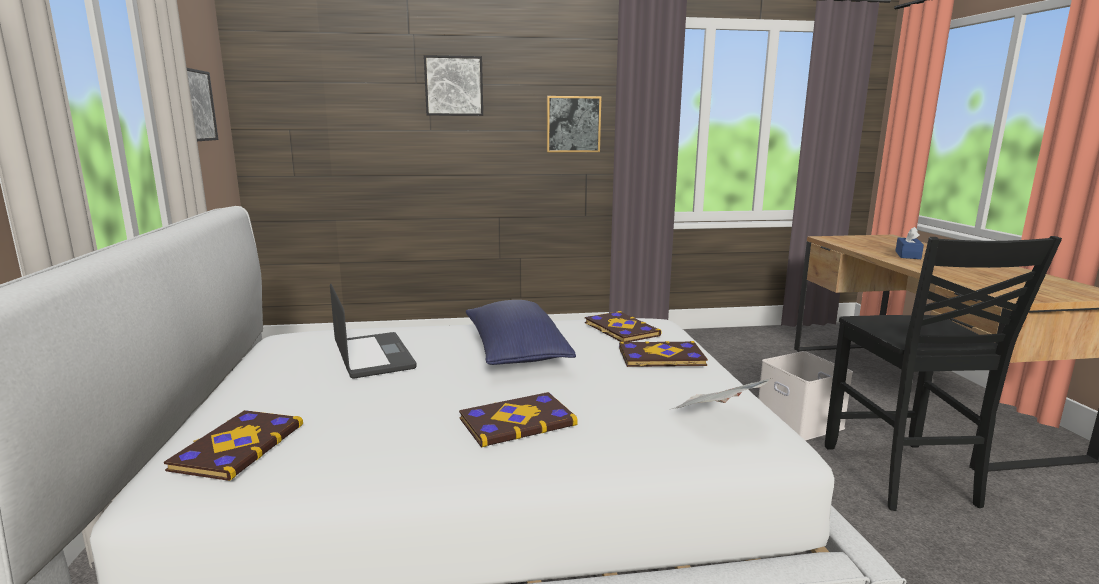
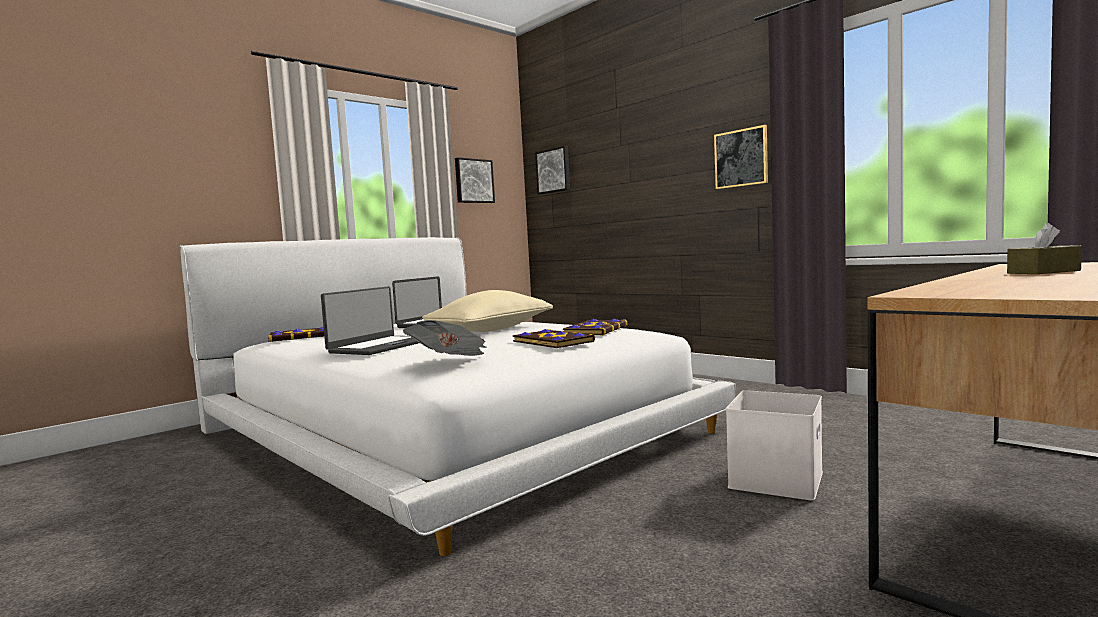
camera: 55 degrees right, 10 degrees down
(454, 86) = (644, 142): picture -> picture (554, 171)
(515, 353) = (491, 330): blue pillow -> beige pillow
(517, 421) = (380, 346): book -> laptop
(901, 476) = (748, 544): black chair -> none
(908, 255) = (1043, 272): blue tissue box -> brown tissue box

